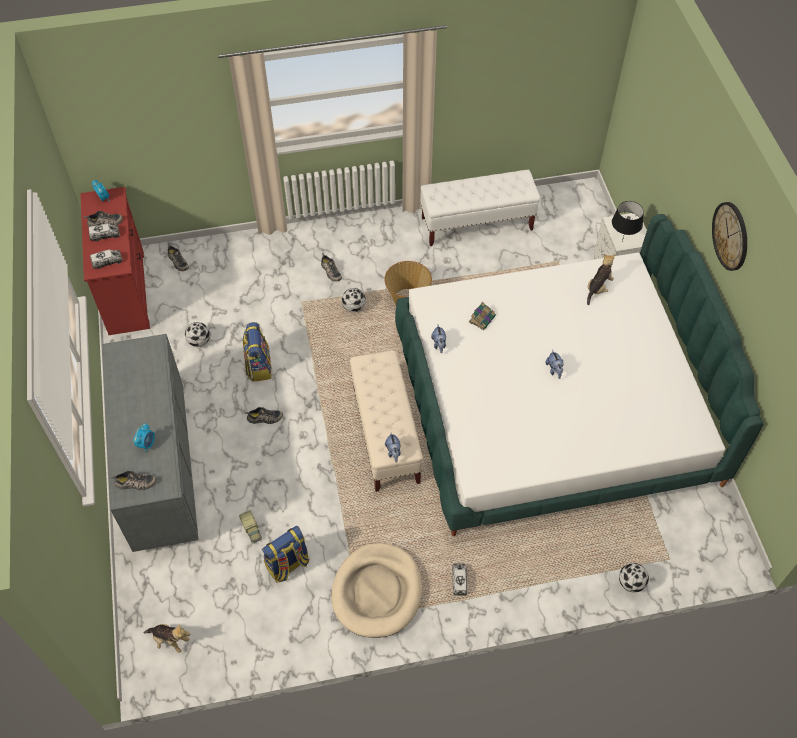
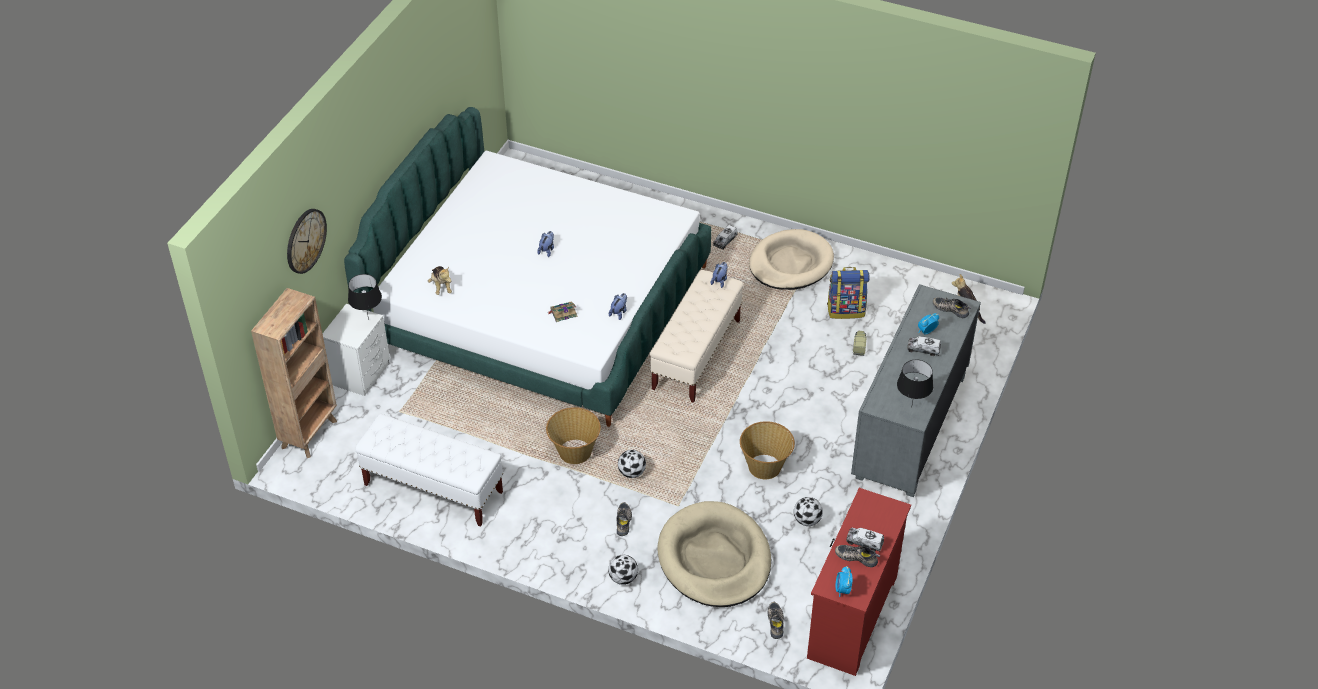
camera: 145 degrees left, 10 degrees down
(107, 262) = (877, 511): toy truck -> toy truck (923, 349)
(122, 360) = (912, 407): none -> black table lamp
(248, 280) = (714, 558): none -> beige dog bed
(258, 366) = (765, 467): backpack -> basket
(264, 418) = (791, 420): shoe -> none
(596, 214) = (310, 433): none -> brown bookcase
(598, 288) = (441, 286): plush toy -> plush toy turned 90 degrees counterclockwise
(631, 583) = (606, 184): football -> football (623, 578)
(730, 236) = (385, 125): wall clock -> wall clock (305, 240)

